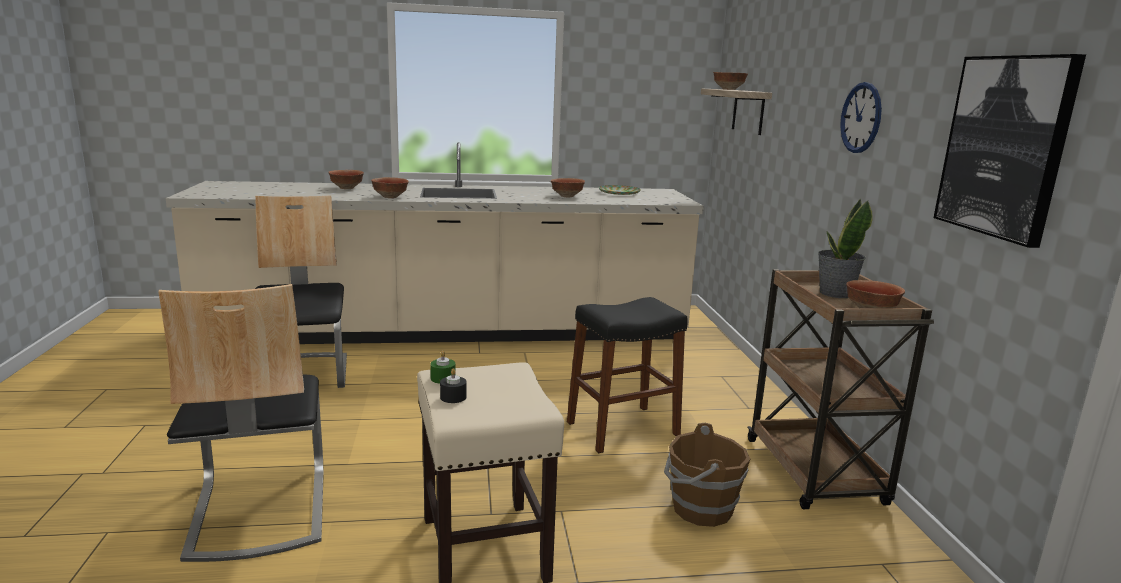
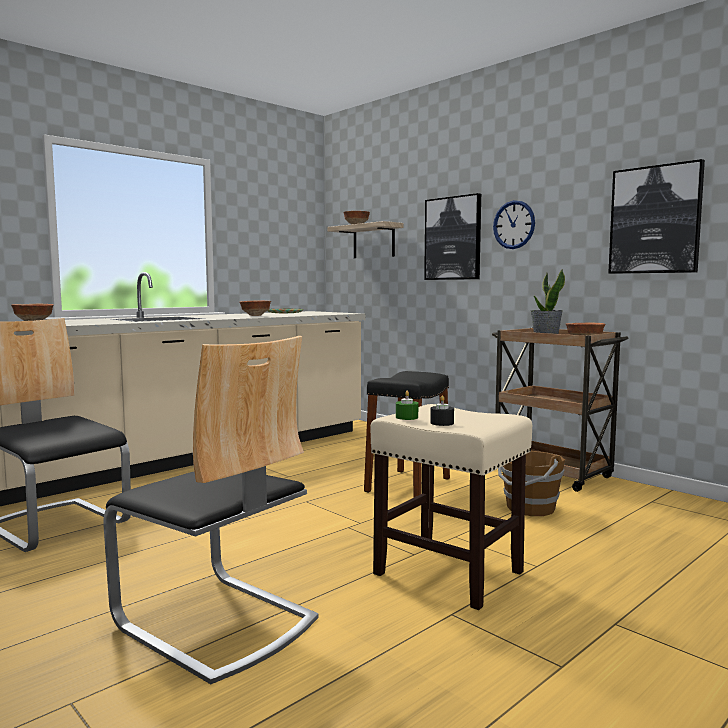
camera: 35 degrees left, 10 degrees down
(391, 197) = (107, 322): bowl -> none
(807, 124) = (453, 238): none -> picture

